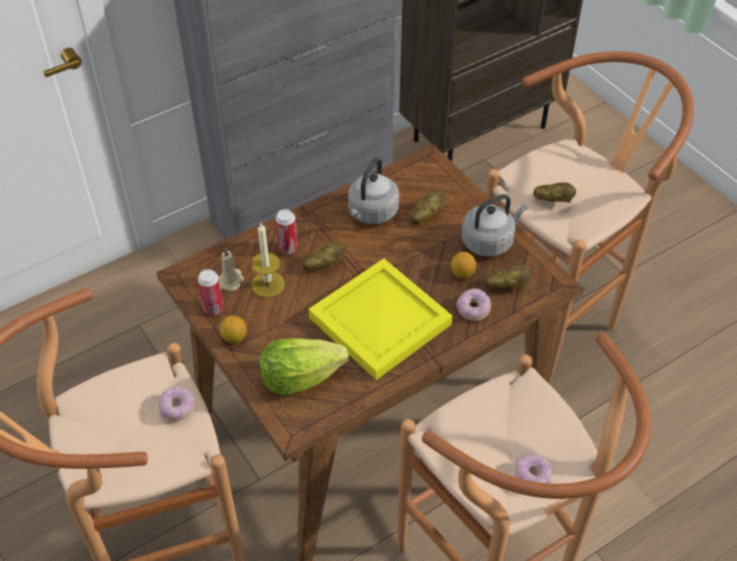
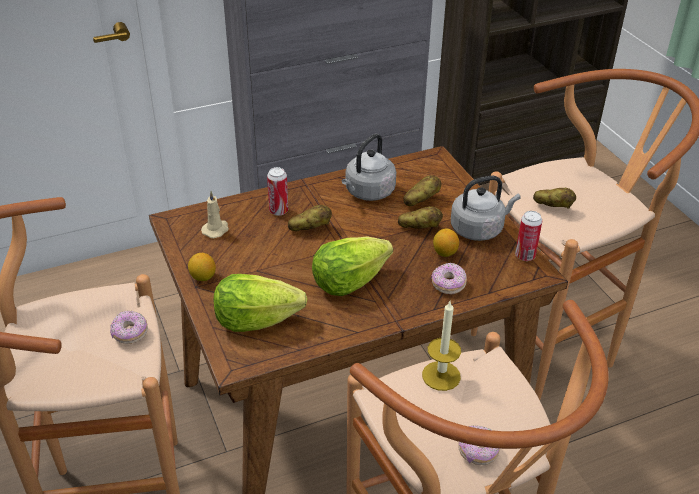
camera: 10 degrees right, 10 degrees down
(213, 308) = (191, 250): can -> can (525, 256)
(268, 284) = (250, 237): candle -> candle (441, 376)
(377, 321) = (348, 282): yellow tray -> lettuce
(506, 286) = (487, 268): potato -> potato (419, 228)

